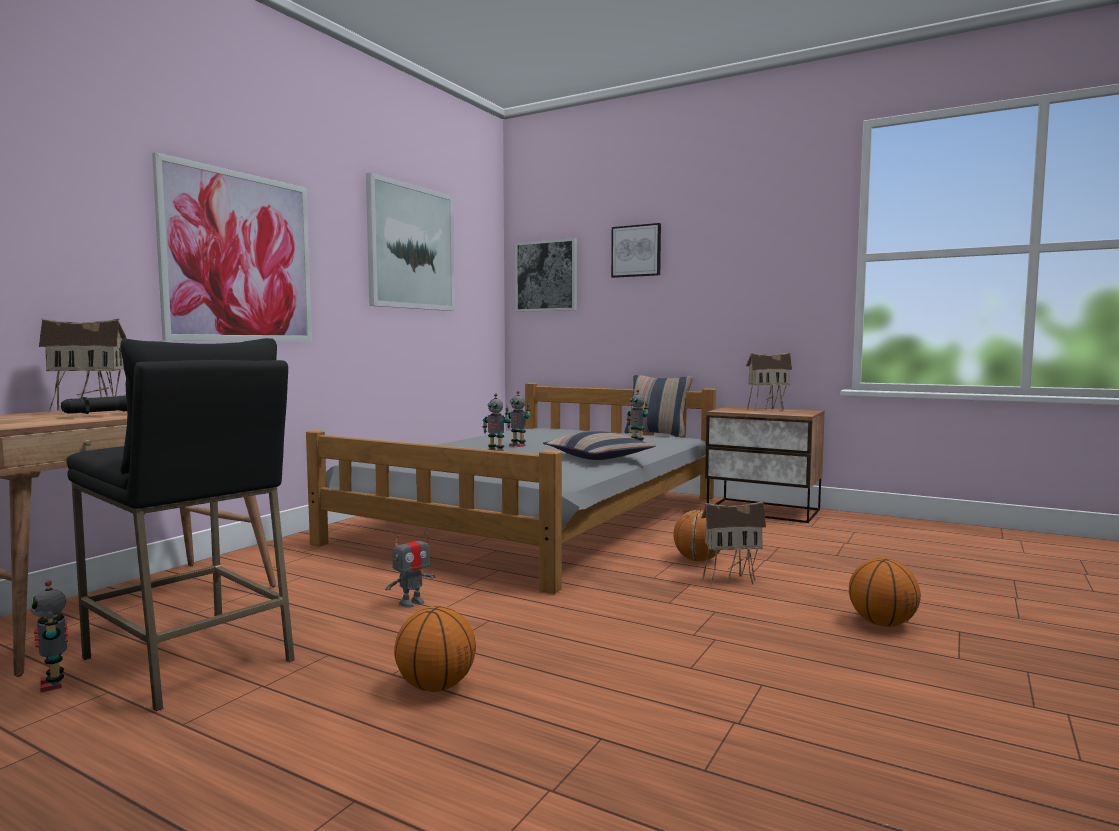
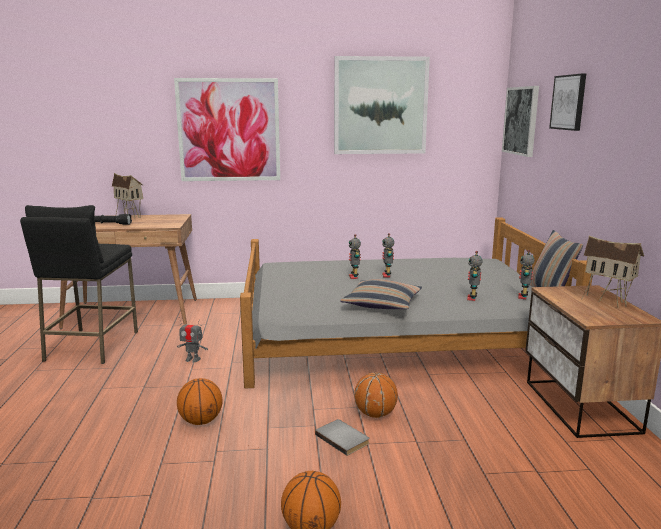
camera: 55 degrees right, 10 degrees up
(54, 684) = (57, 336): toy robot -> toy robot (523, 297)
(436, 686) = (93, 402): basketball -> basketball (201, 421)
(730, 580) = (343, 438): toy house -> grey book

